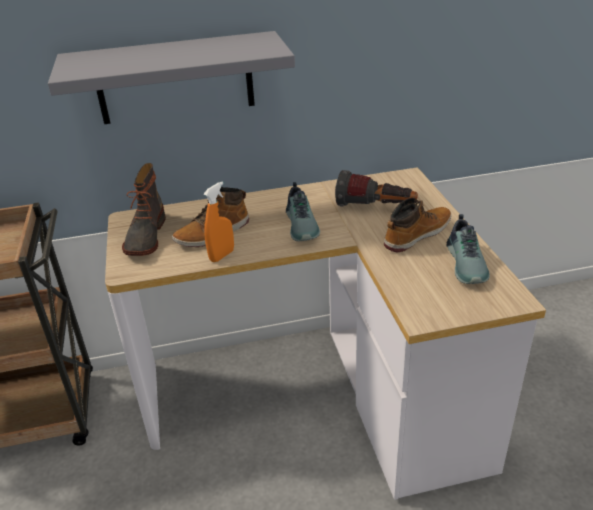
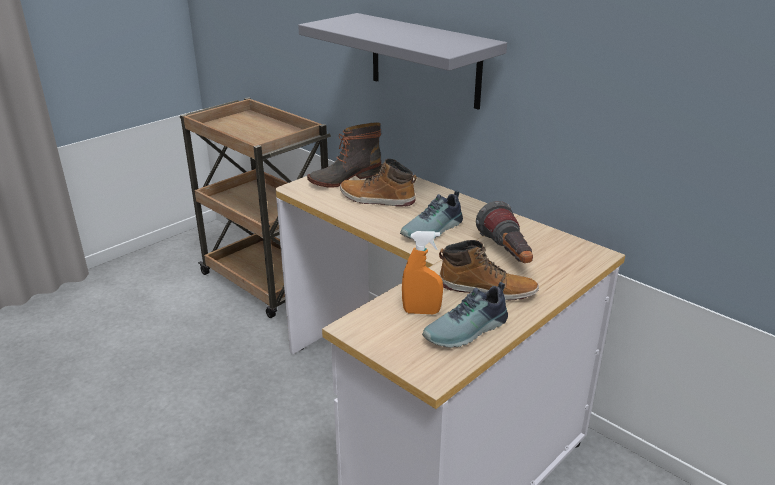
camera: 55 degrees right, 5 degrees down
(222, 255) = (351, 213): orange spray bottle -> orange spray bottle (421, 312)

